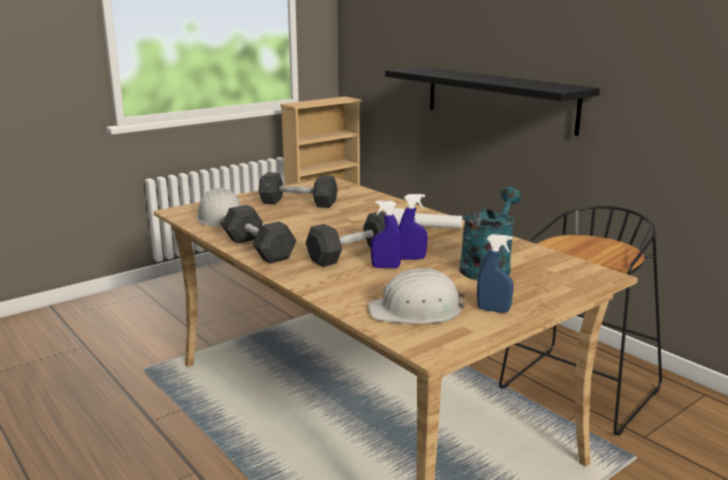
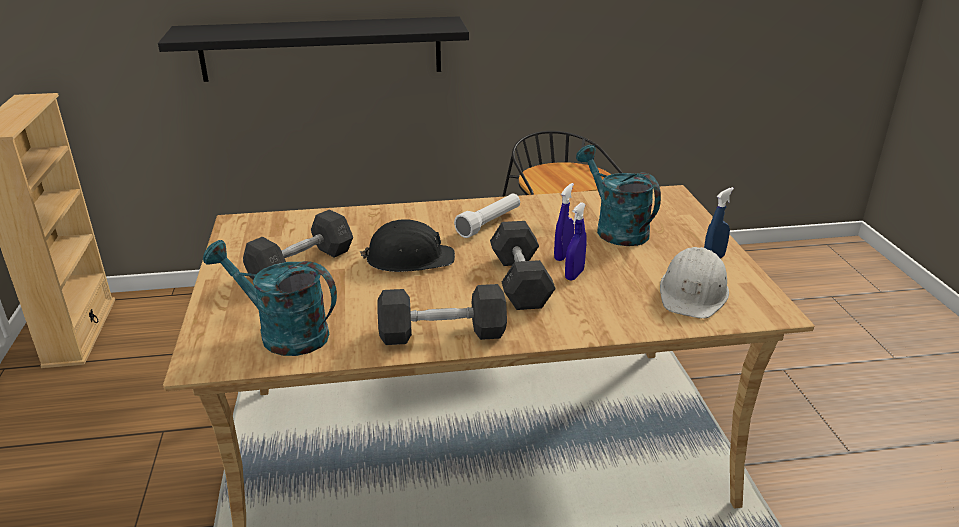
camera: 60 degrees left, 10 degrees up
(220, 217) = (283, 333): white hard hat -> turquoise watering can
(342, 222) = (409, 258): none -> black hard hat

